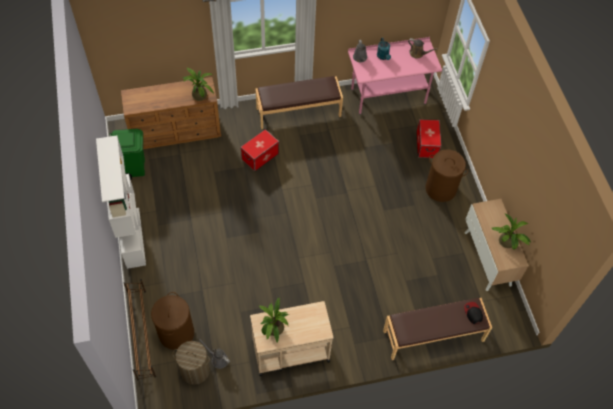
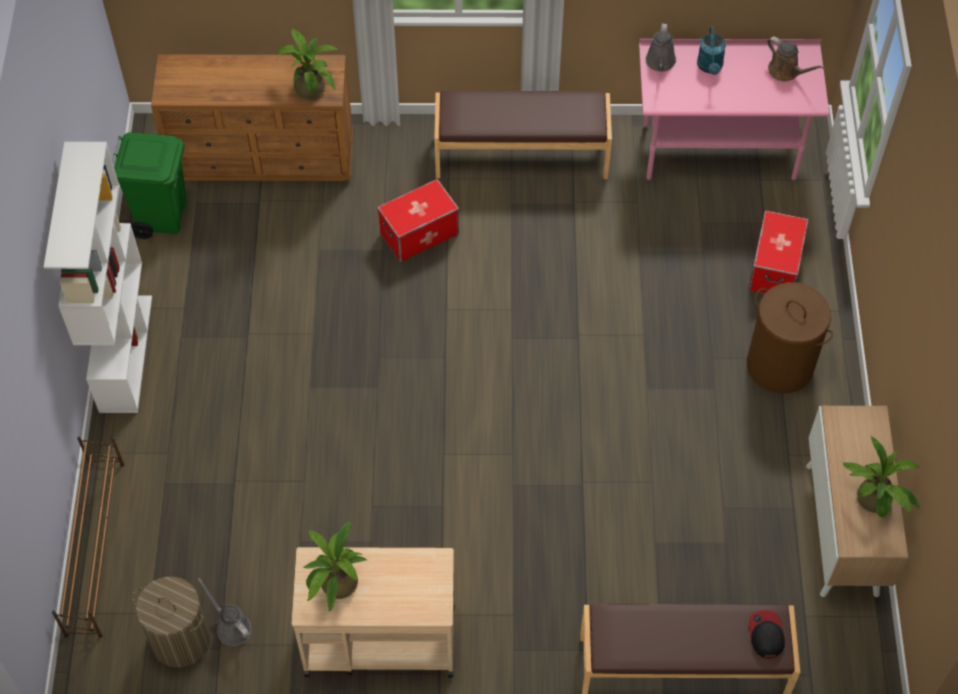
camera: 15 degrees right, 0 degrees up
(176, 333) = (162, 558): brown laundry basket -> none

